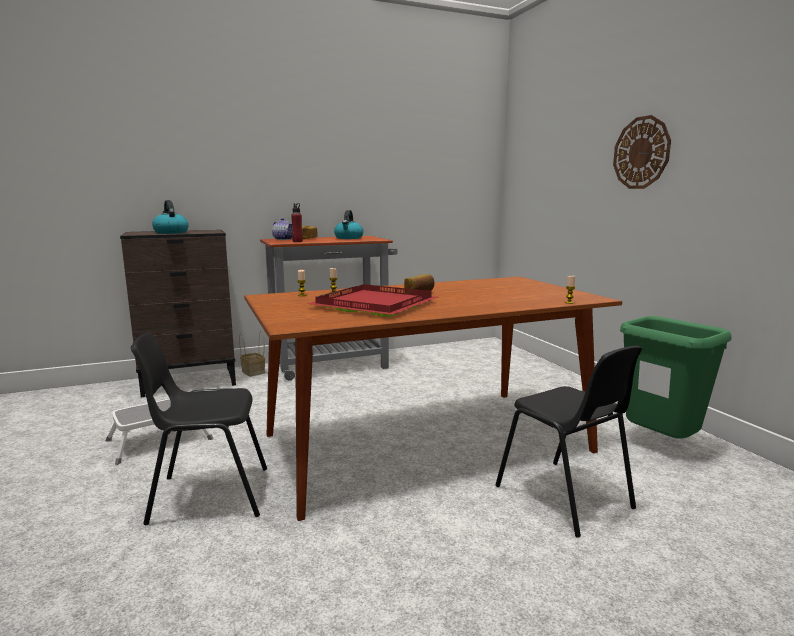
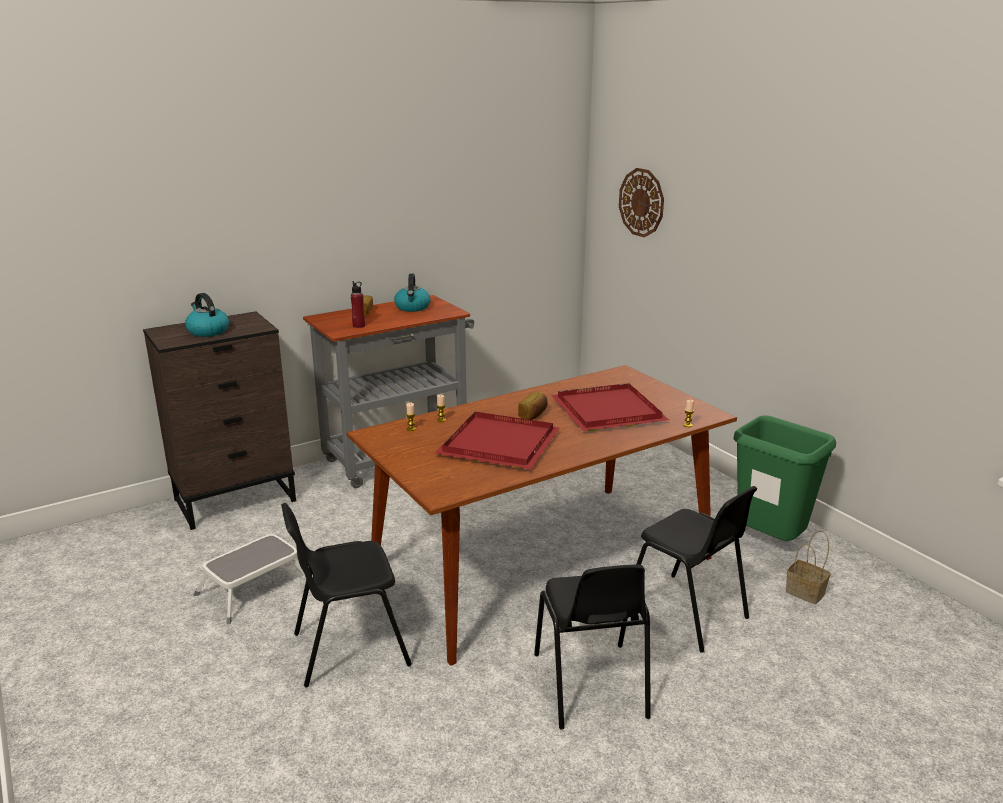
camera: 10 degrees left, 10 degrees up
(254, 372) = (307, 478): basket -> basket (806, 592)
(283, 239) = (334, 317): teapot -> none
(440, 558) = (590, 686): none -> black chair
(491, 294) = (607, 412): none -> red tray
(641, 153) = (755, 226): wall clock -> wall clock (641, 202)

